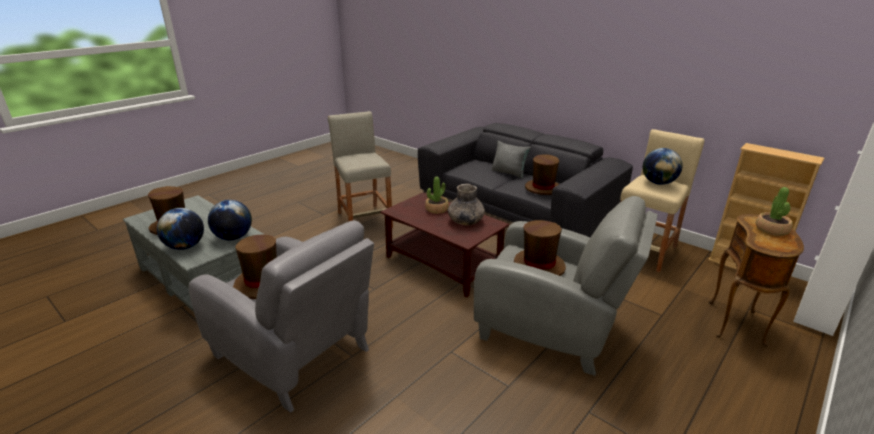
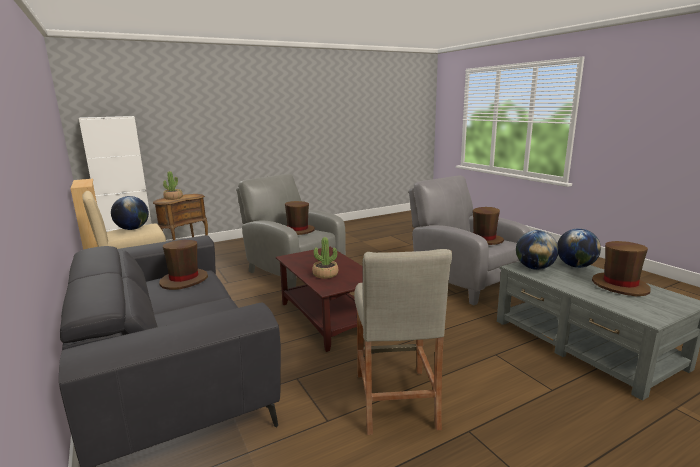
camera: 160 degrees left, 10 degrees down
(465, 221) = (310, 262): grey vase -> none
(509, 172) = (171, 312): grey pillow -> none

